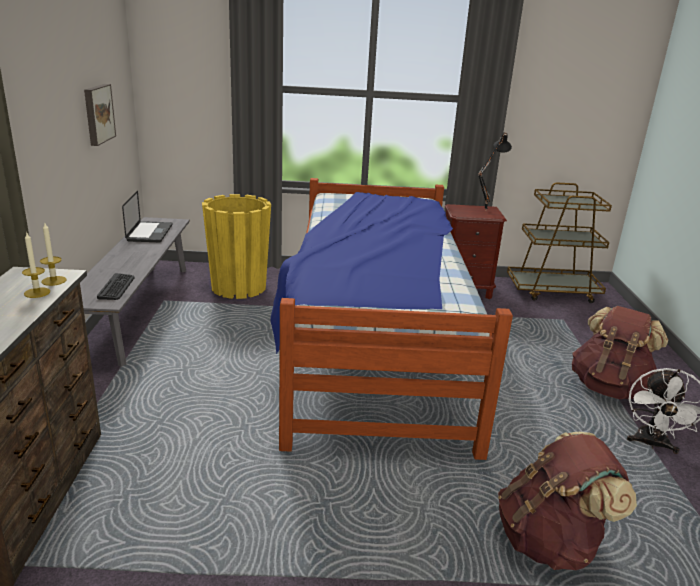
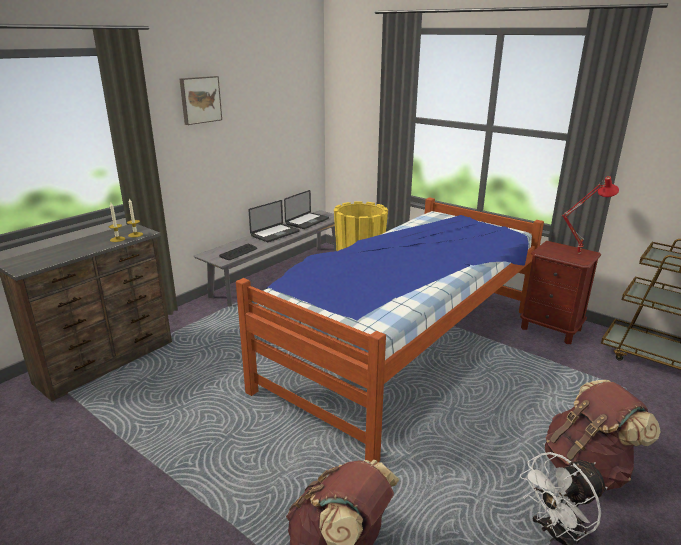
camera: 40 degrees right, 0 degrees up
(97, 114) = (271, 132): picture -> picture (200, 100)
(130, 255) = (275, 234): none -> laptop
(484, 210) = (578, 253): black table lamp -> red table lamp

